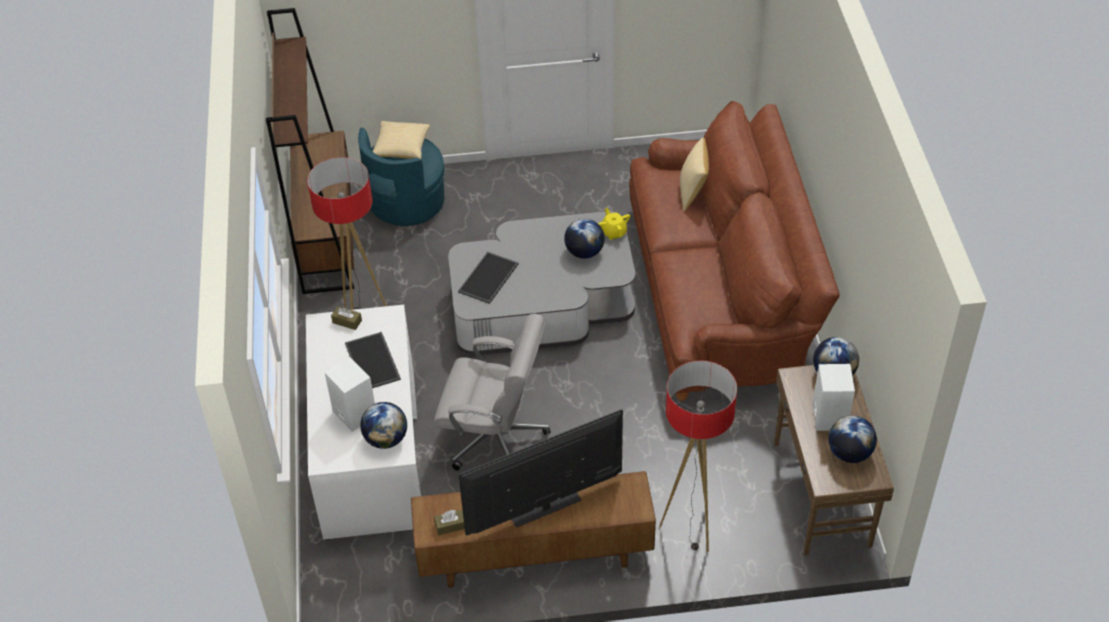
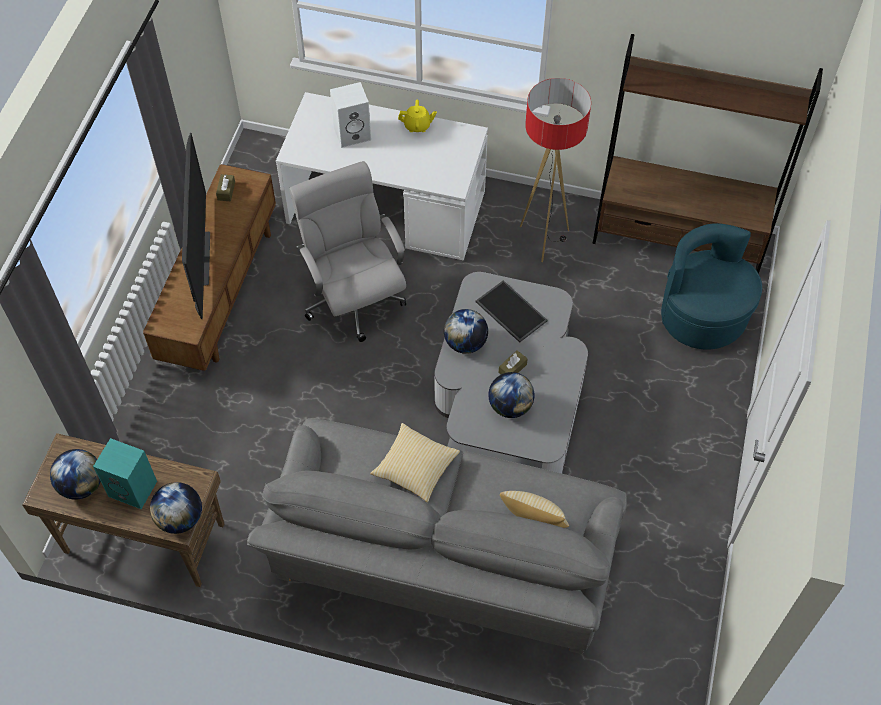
camera: 110 degrees right, 10 degrees up
(347, 321) = (463, 153): brown tissue box -> brown tissue box (512, 368)
(373, 361) = (404, 160): tray -> none
(386, 439) = (312, 147): globe -> globe (465, 343)
(401, 148) = (733, 284): pillow -> pillow (415, 468)
(495, 438) = (354, 299): grey office chair -> grey office chair turned 120 degrees clockwise
(614, 232) = (528, 444): yellow teapot -> yellow teapot (417, 126)
(691, 528) = (173, 413): floor lamp -> none
(721, 294) = (441, 563): brown sofa -> grey sofa
(828, 416) = (134, 488): white speaker -> turquoise speaker

